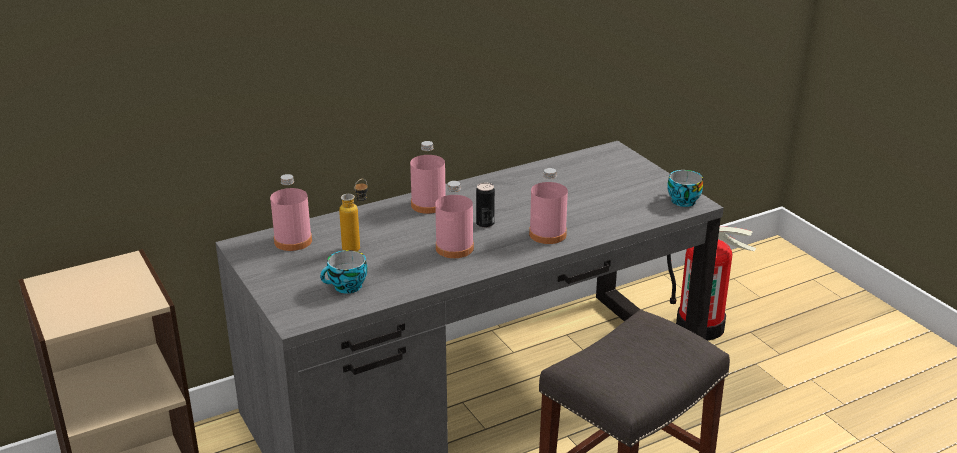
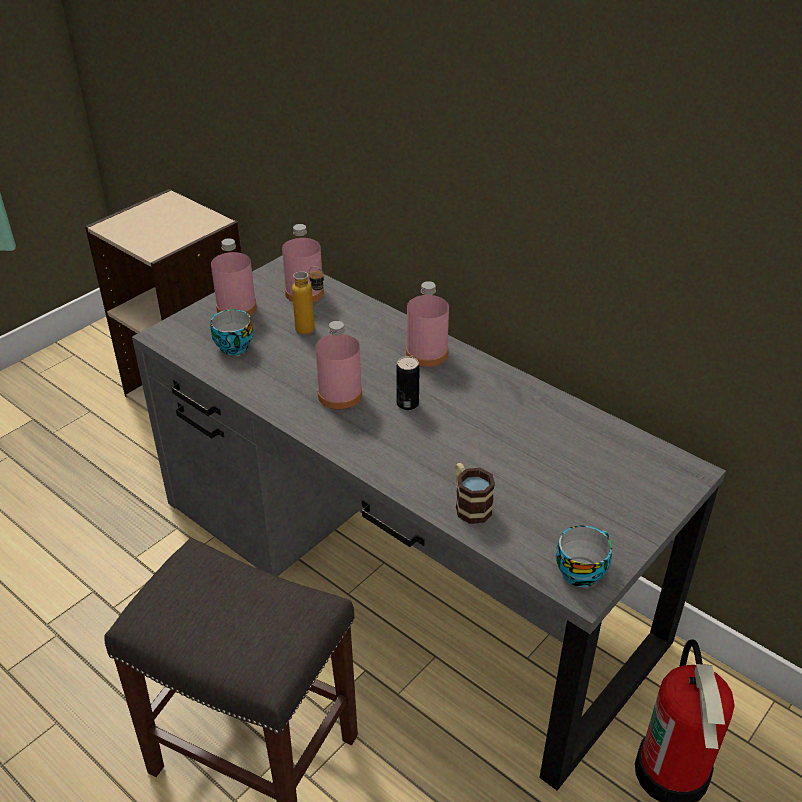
camera: 70 degrees right, 10 degrees up
(547, 234) = (408, 458): pink bottle -> pink bottle (236, 308)
(607, 222) = (469, 505): none -> mug

